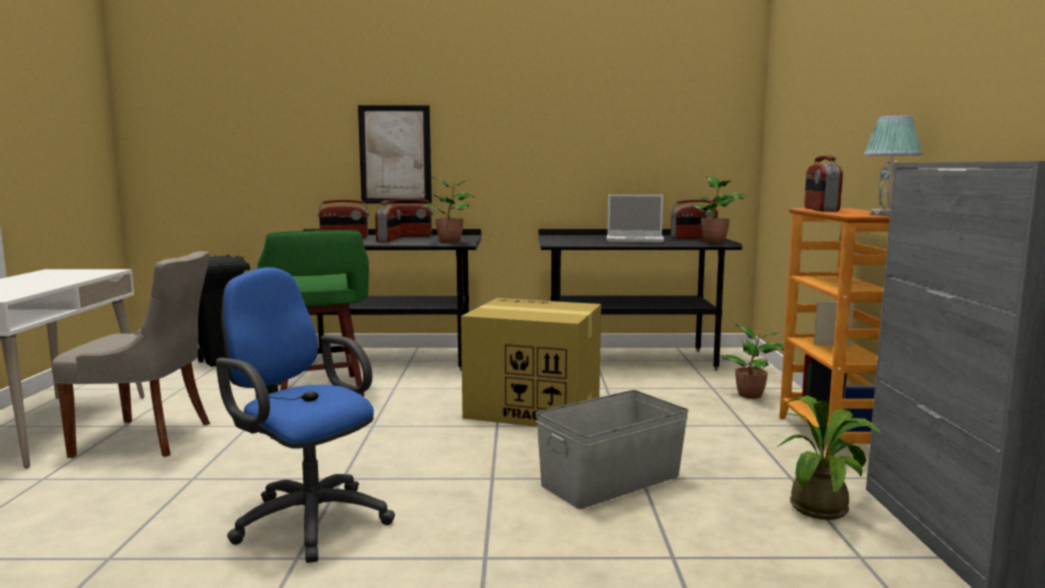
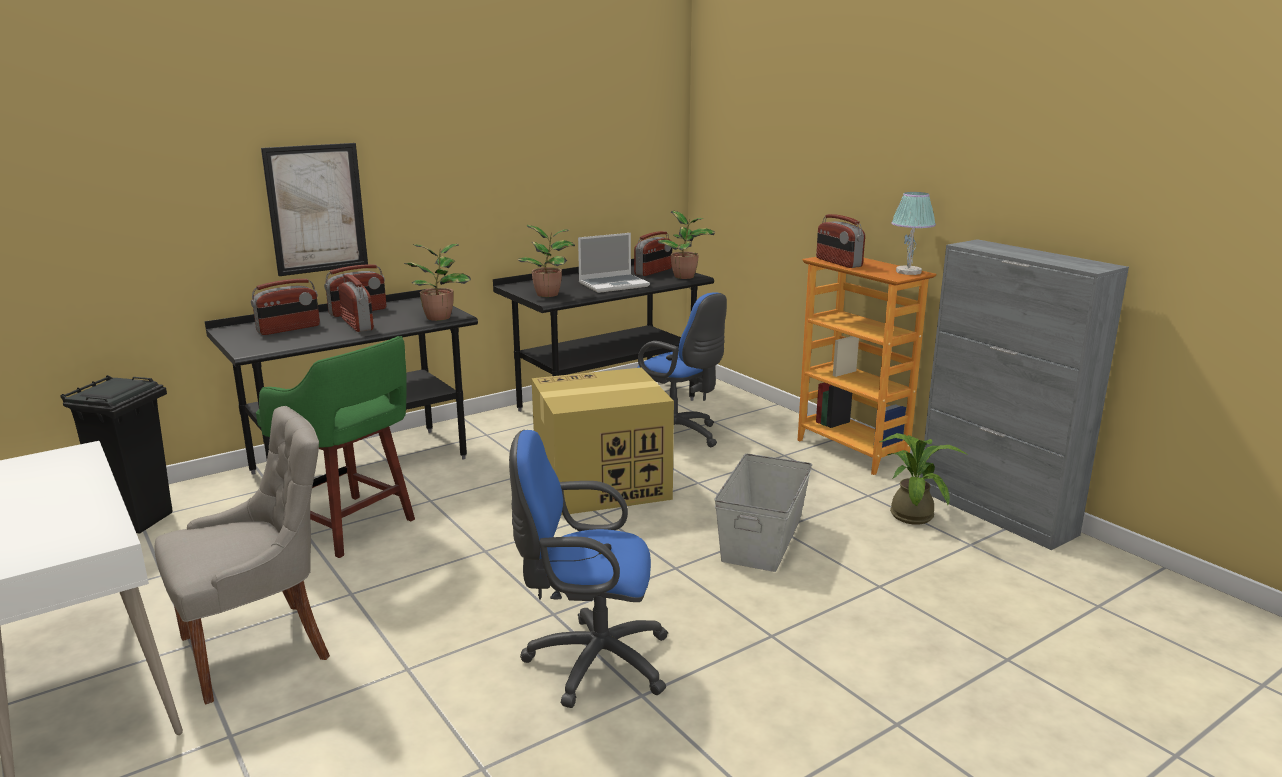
camera: 35 degrees left, 10 degrees up
(658, 391) = (678, 436): none -> blue office chair
(751, 395) = (752, 422): potted plant -> potted plant (549, 294)

